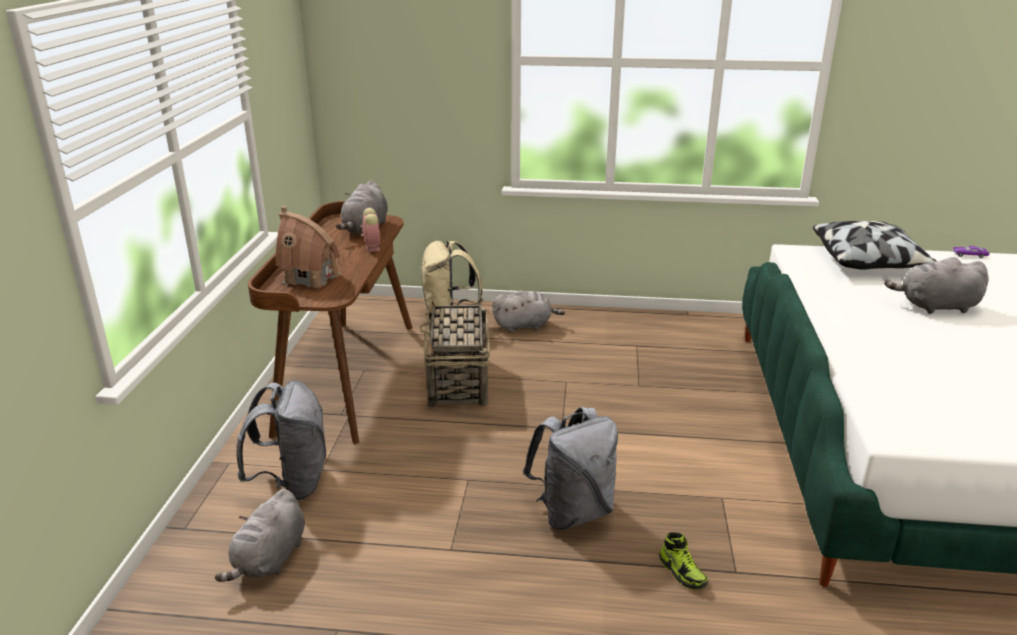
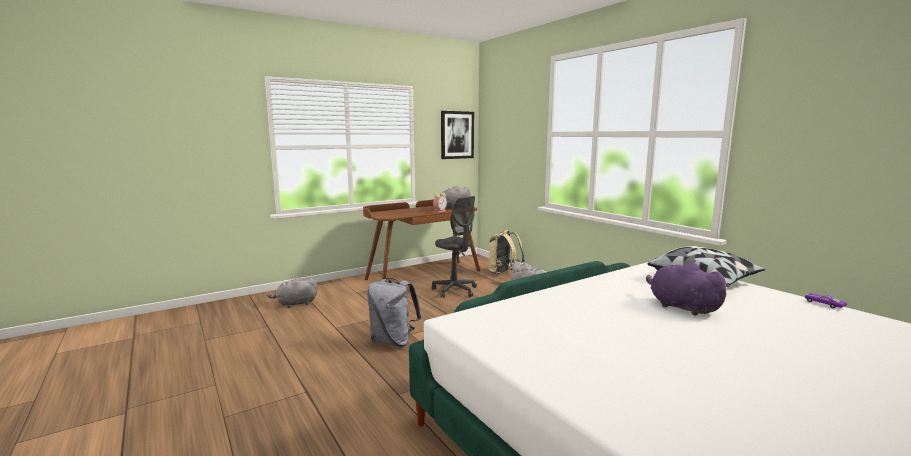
camera: 50 degrees right, 15 degrees down
(288, 67) = (457, 135): none -> picture
(292, 483) = (342, 291): grey backpack -> none
(311, 278) = (396, 213): toy house -> none
(458, 382) = (455, 290): basket -> grey office chair
(682, 572) = (379, 380): shoe -> none
(935, 307) = (681, 307): grey plush toy -> purple plush toy

